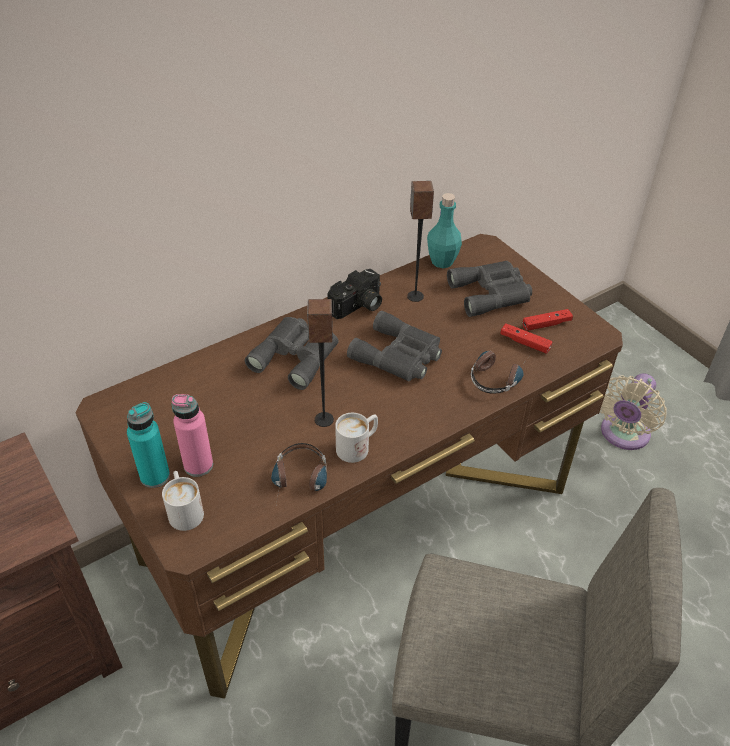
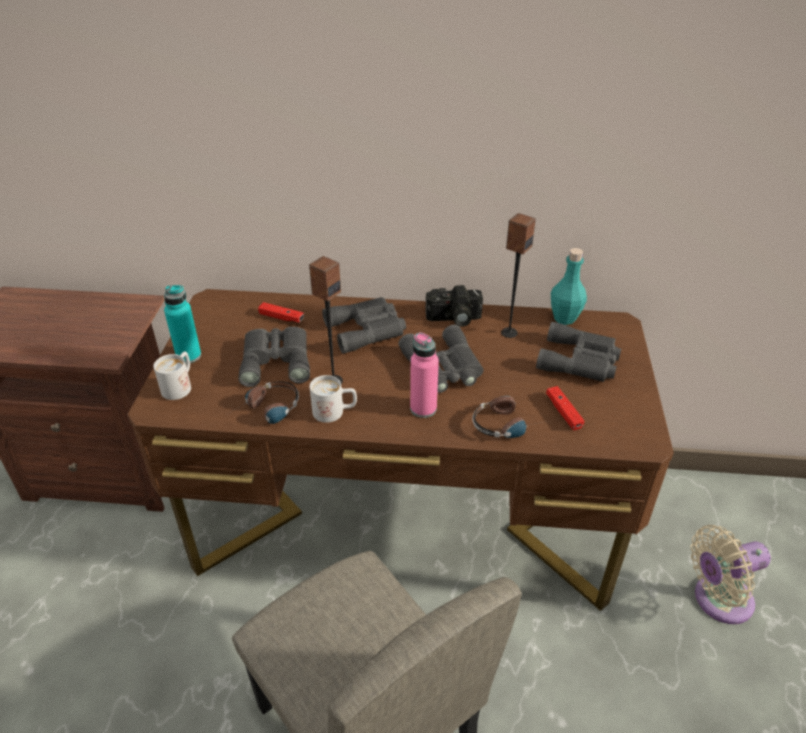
camera: 40 degrees right, 5 degrees down
(198, 465) = (220, 364): pink bottle -> pink bottle (423, 408)
(248, 430) = (276, 359): none -> grey binoculars
(546, 324) = (602, 408): red game controller -> red game controller (281, 317)

